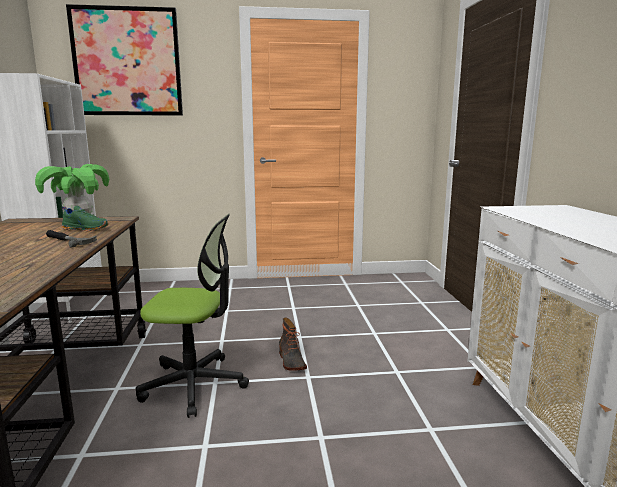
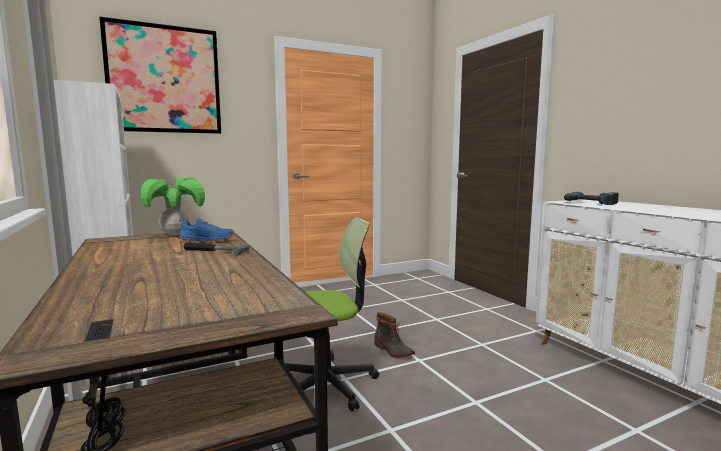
camera: 20 degrees left, 5 degrees down
(86, 229) = (207, 241): green shoe -> blue shoe
(544, 211) = (591, 202): none -> power drill

